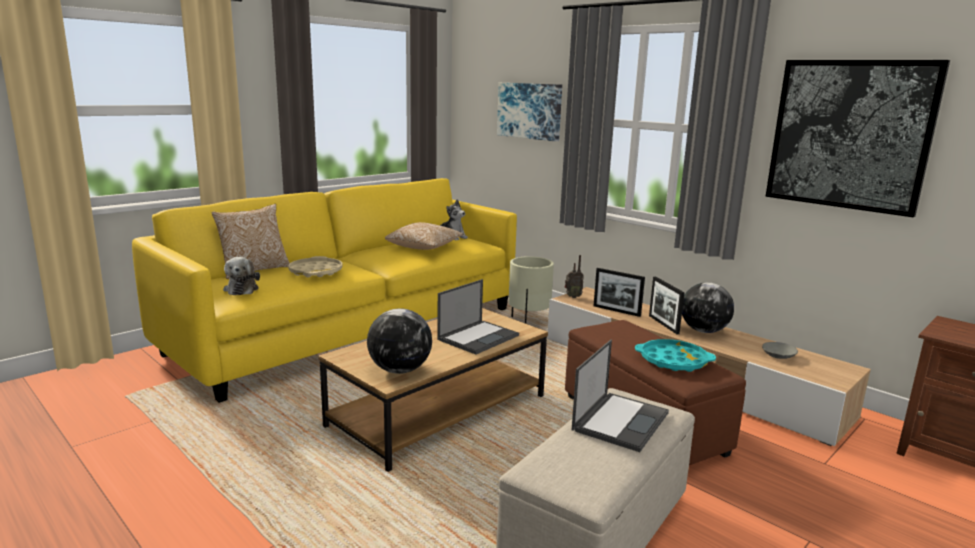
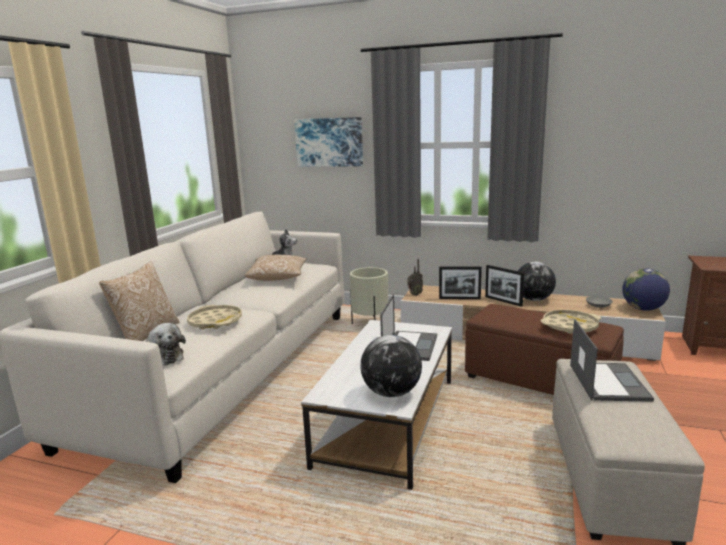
camera: 25 degrees left, 0 degrees up
(351, 330) = (226, 371): yellow sofa -> white sofa
(438, 411) = (387, 421): brown coffee table -> white coffee table
(673, 361) = (570, 326): turquoise tray -> beige tray
(836, 373) = (643, 309): none -> globe
(849, 135) = (614, 138): picture -> none

